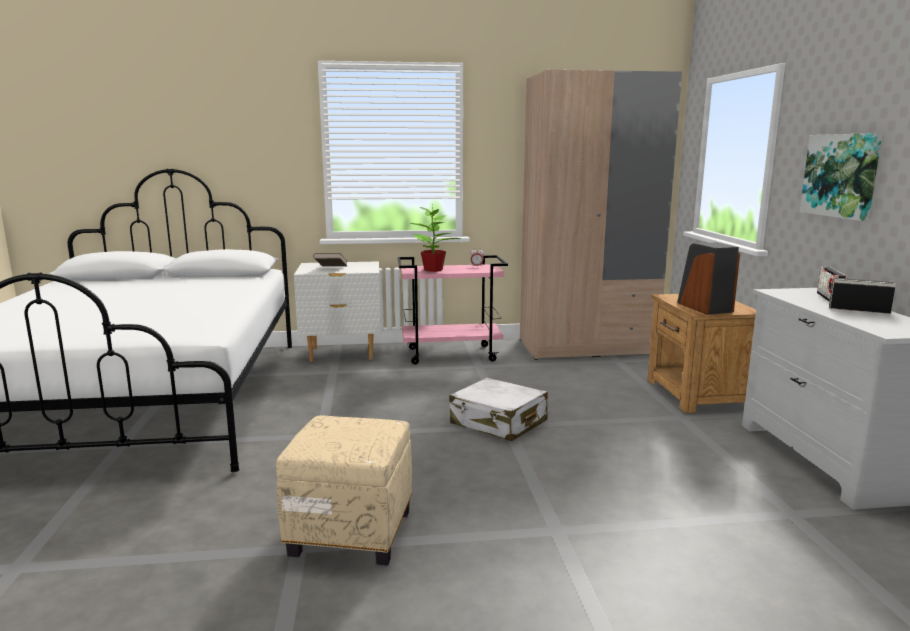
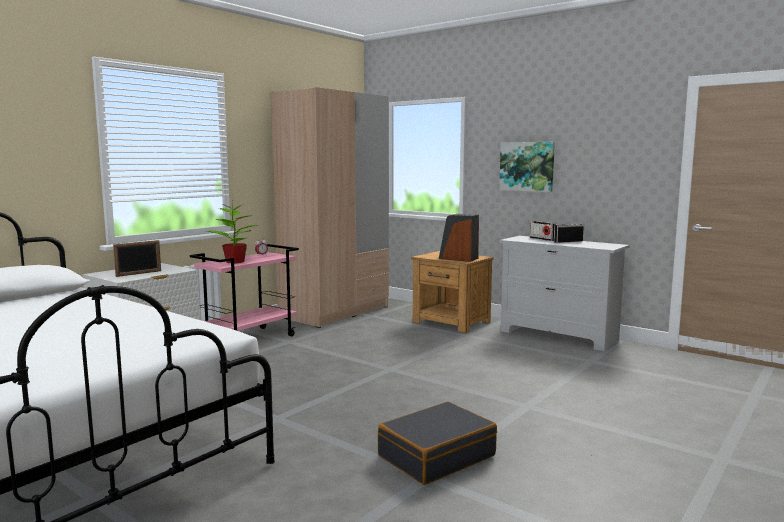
camera: 45 degrees left, 5 degrees down
(331, 269) = (139, 273): brown book -> picture frame
(349, 533) = (436, 456): beige ottoman -> black suitcase
(498, 423) = (381, 369): white suitcase -> none

